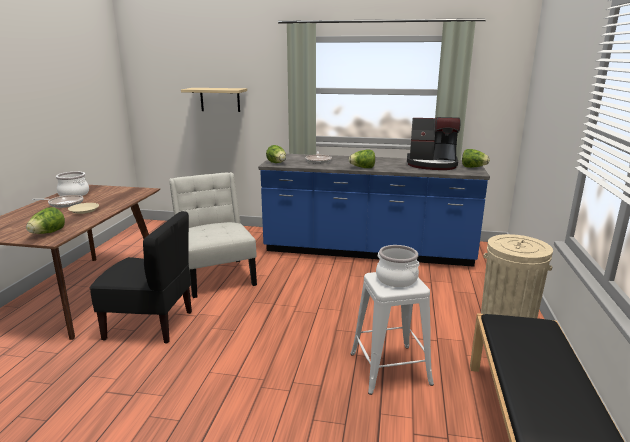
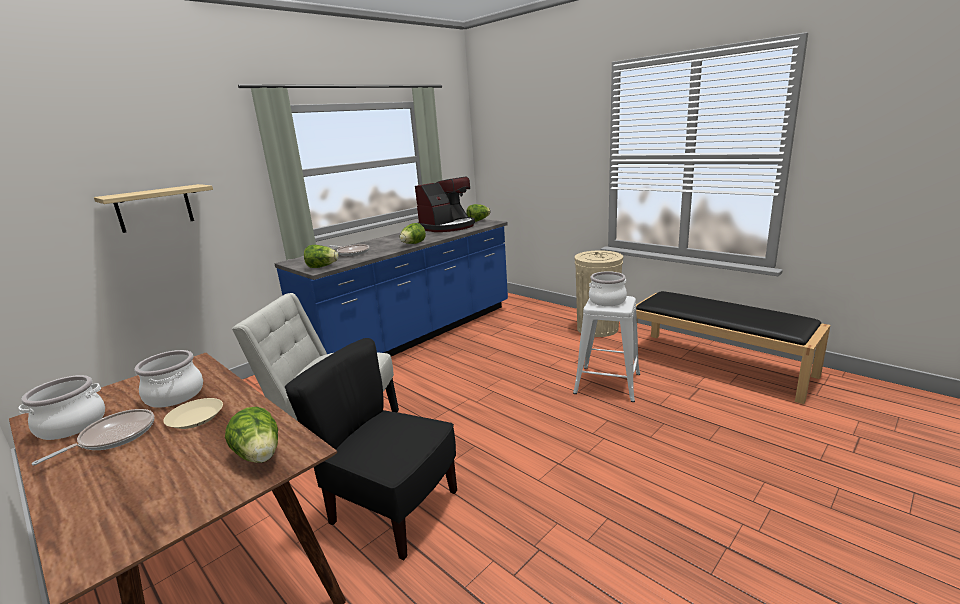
camera: 55 degrees left, 0 degrees up
(106, 199) = (174, 395): none -> cooking pot
(150, 324) = (393, 509): black chair -> black chair turned 105 degrees counterclockwise

